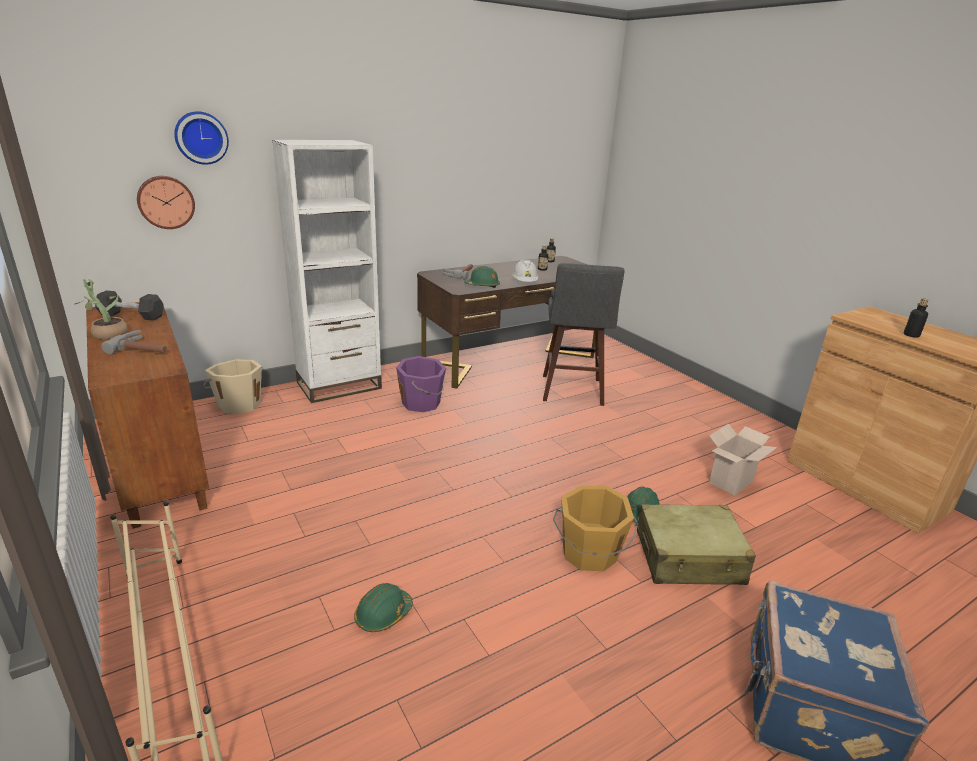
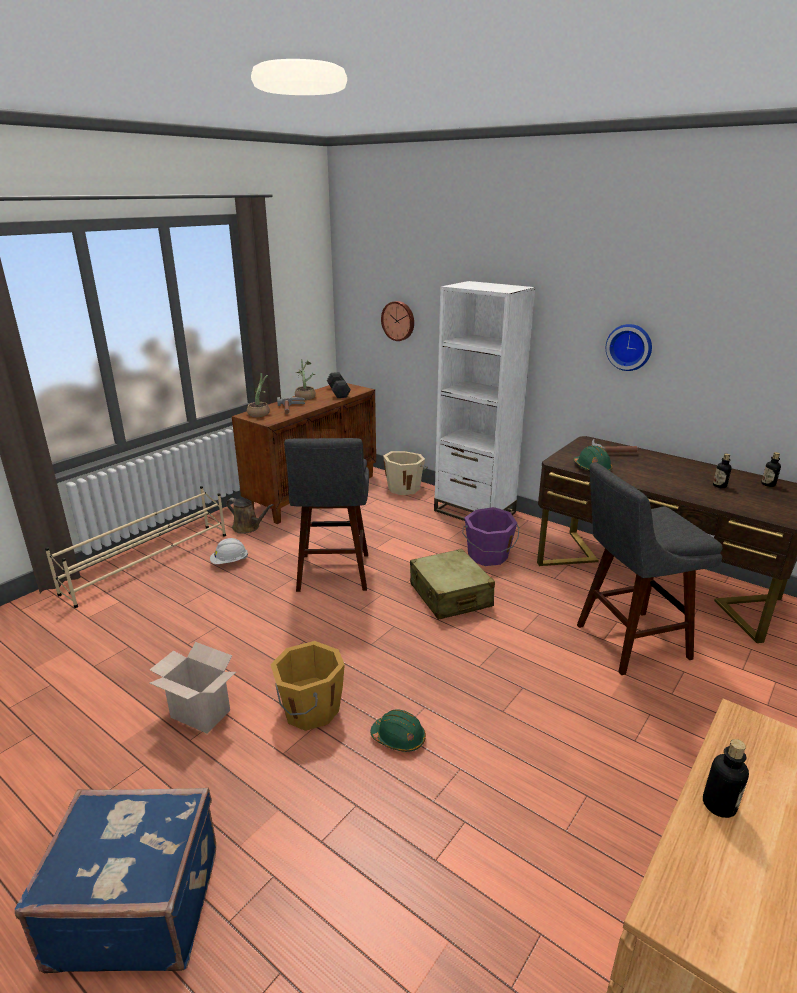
camera: 70 degrees right, 0 degrees up
(121, 368) = (261, 413): none -> potted plant
(184, 535) = (248, 527): none -> brown watering can
(201, 138) = (425, 275): wall clock -> wall clock (629, 347)
(374, 491) = (333, 575): none -> grey stool
(383, 615) = (200, 619): green hard hat -> none
(524, 283) = (644, 485): white hard hat -> white hard hat (229, 562)
(689, 558) = (336, 790): beige suitcase -> beige suitcase (450, 595)
(731, 483) = (529, 829): cardboard box -> cardboard box (198, 714)

